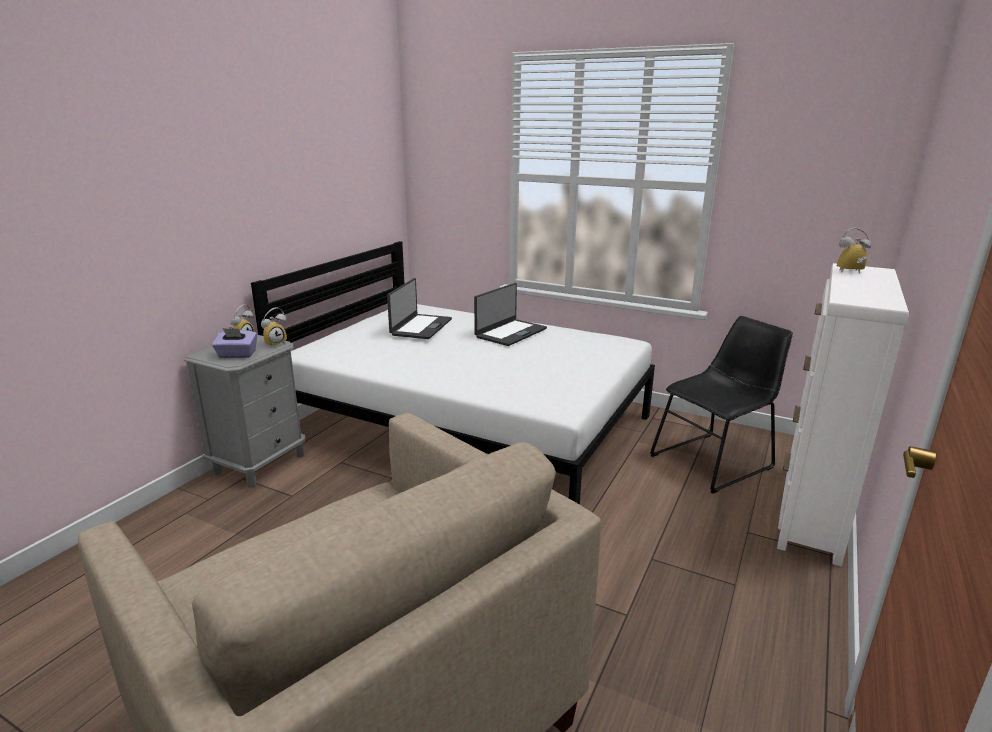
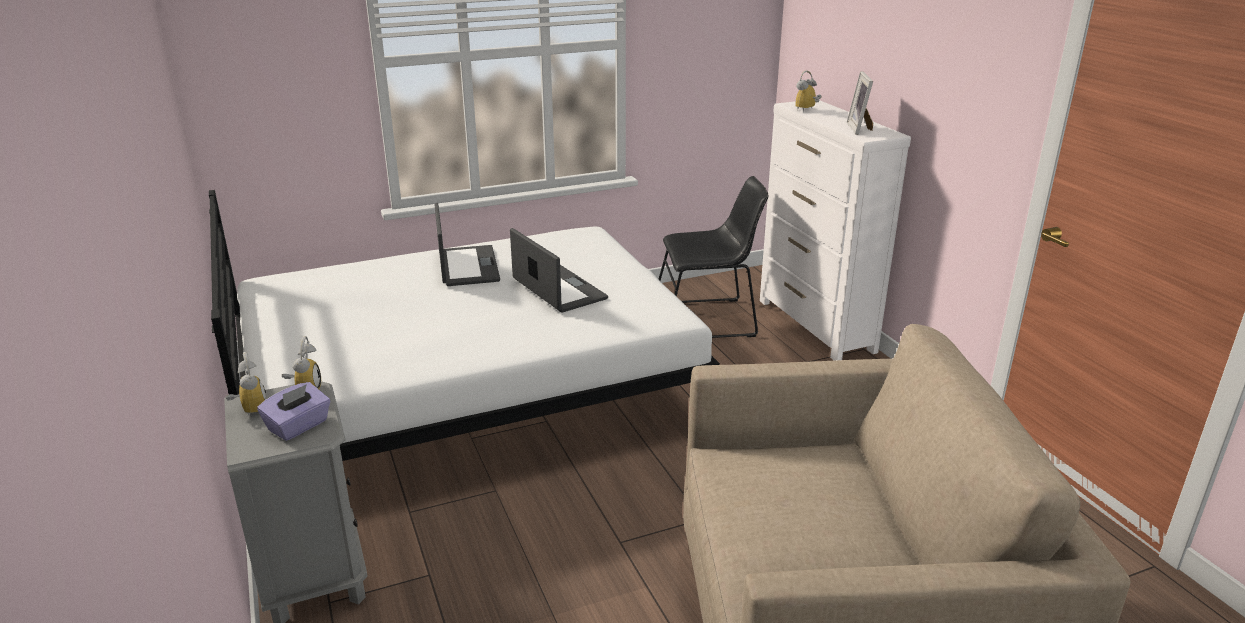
camera: 50 degrees left, 5 degrees up
(420, 327) = (357, 300): laptop -> laptop (558, 290)
(715, 460) = (708, 320): black chair -> black chair turned 75 degrees clockwise
(862, 294) = (860, 129): none -> picture frame

